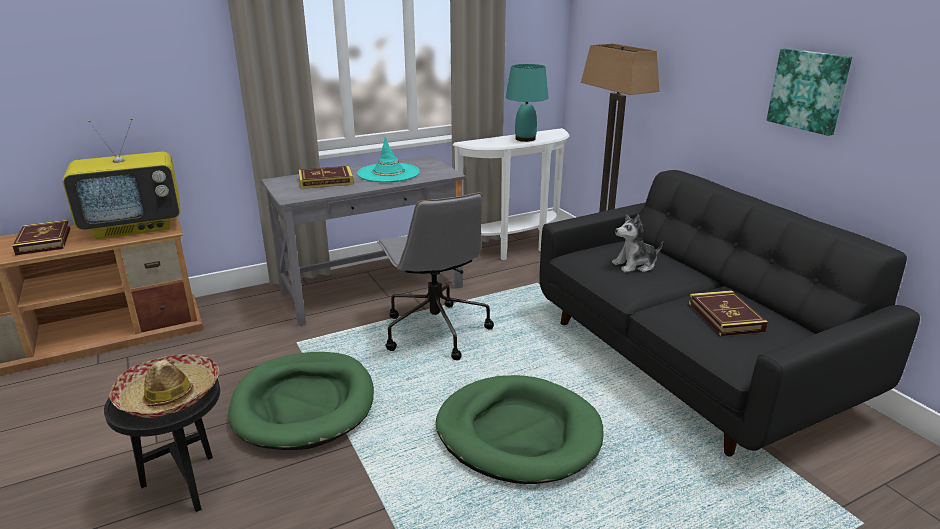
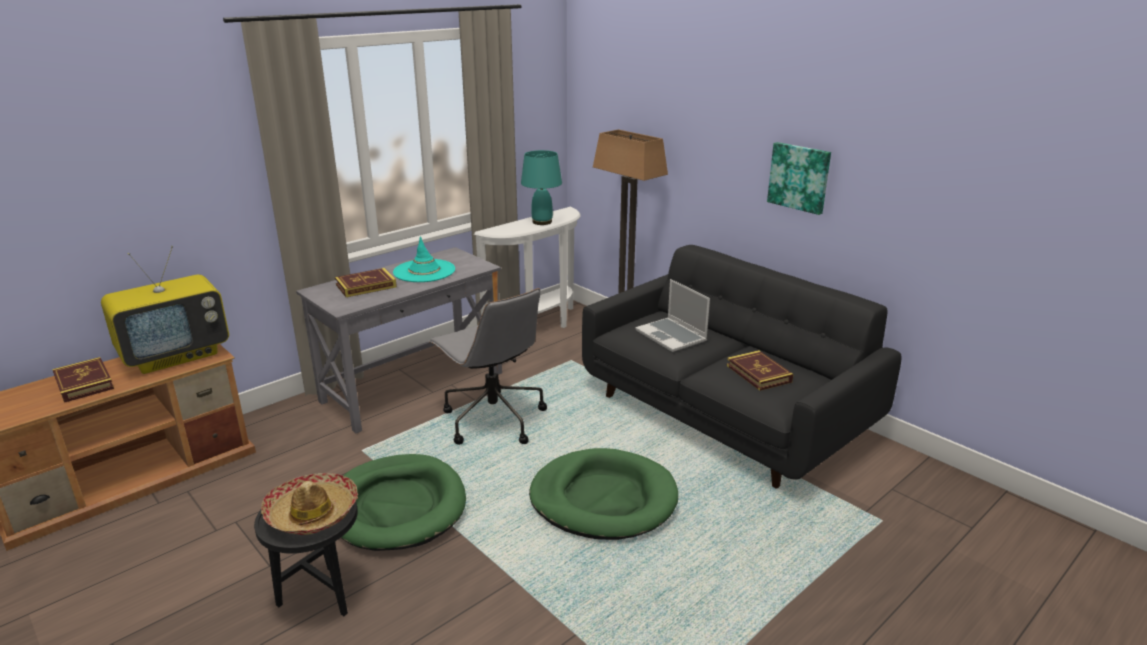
camera: 15 degrees left, 0 degrees up
(635, 265) = (672, 336): plush toy -> laptop

